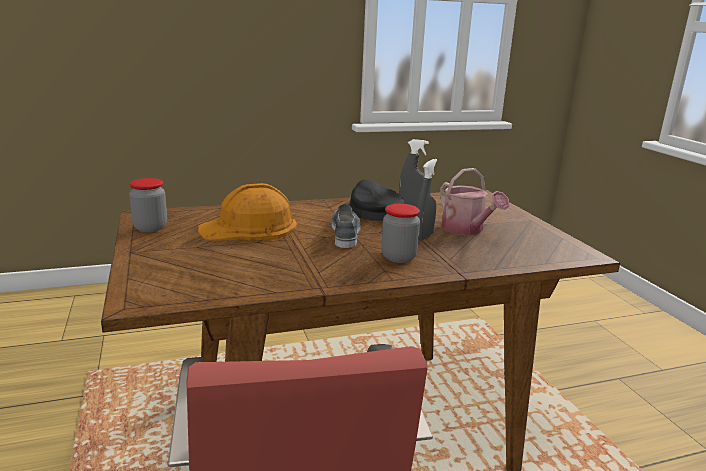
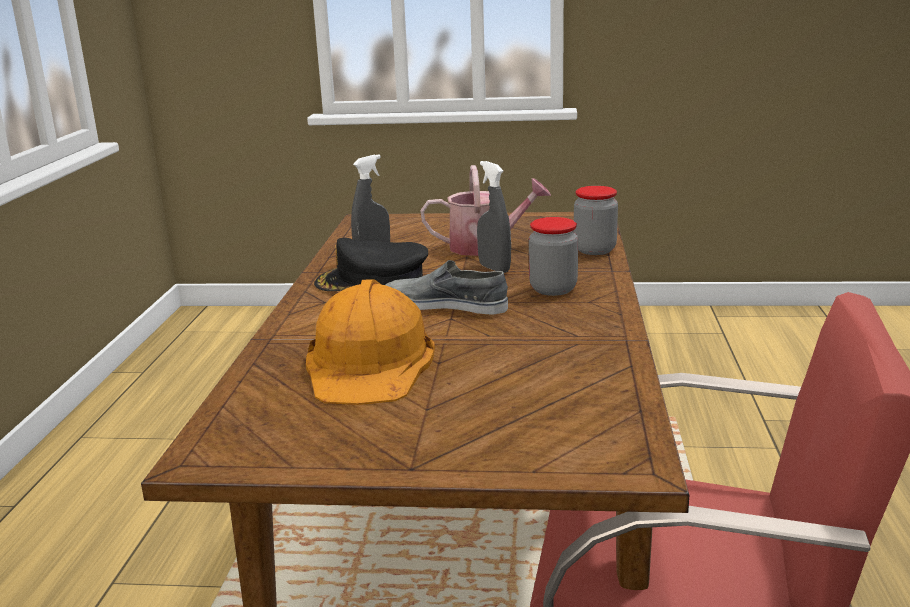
camera: 65 degrees left, 0 degrees up
(150, 228) = (293, 448): jar -> jar (595, 250)

